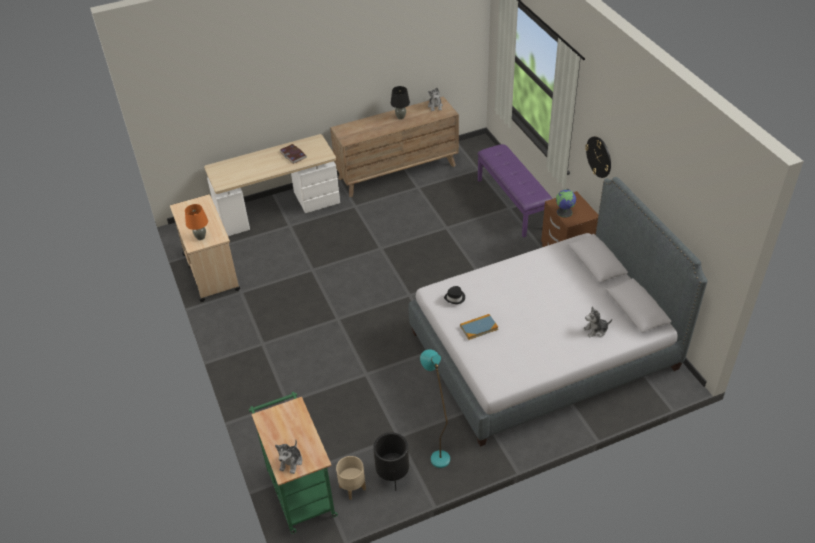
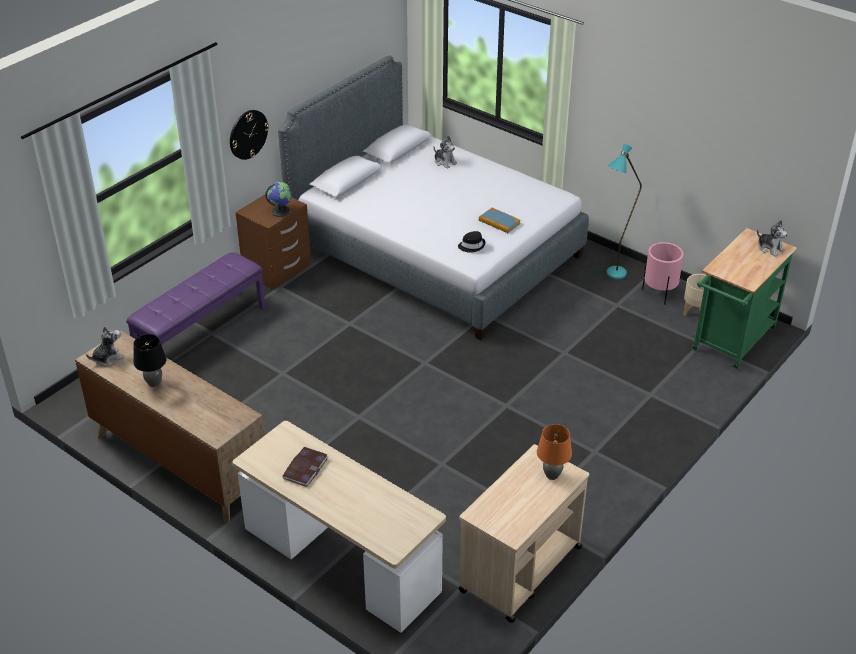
camera: 120 degrees left, 5 degrees down
(291, 462) = (770, 248): plush toy -> plush toy turned 60 degrees clockwise
(393, 476) = (659, 293): black planter -> pink planter

